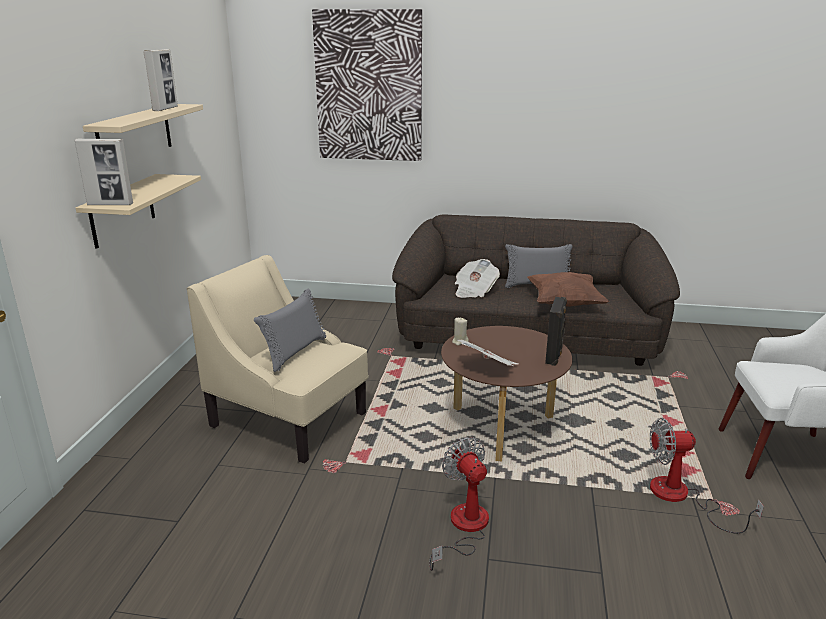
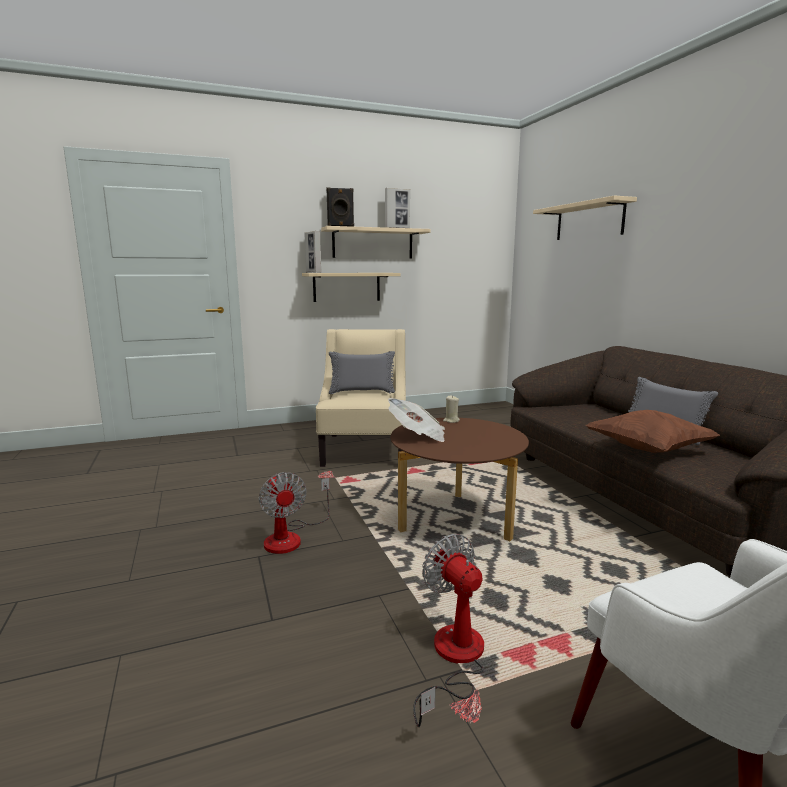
camera: 60 degrees right, 10 degrees down
(369, 87) = (589, 221): picture -> beige shelf
(463, 528) = (291, 537): fan -> fan turned 120 degrees clockwise
(474, 291) = (585, 416): newspaper -> none
(554, 356) = (484, 452): black speaker -> black speaker (340, 227)

